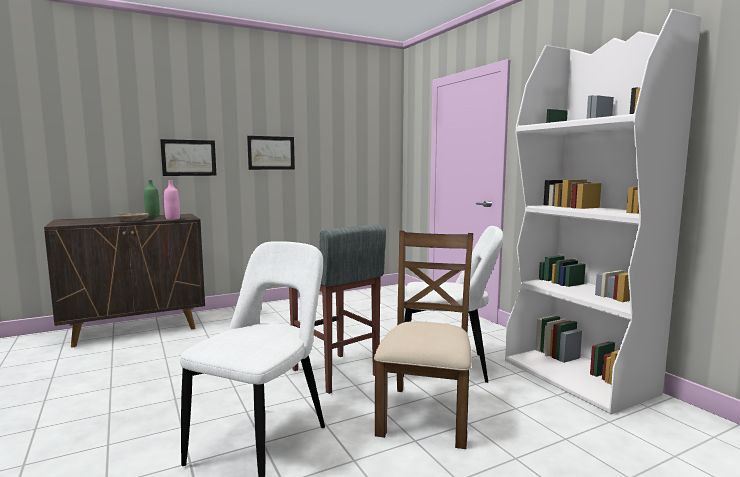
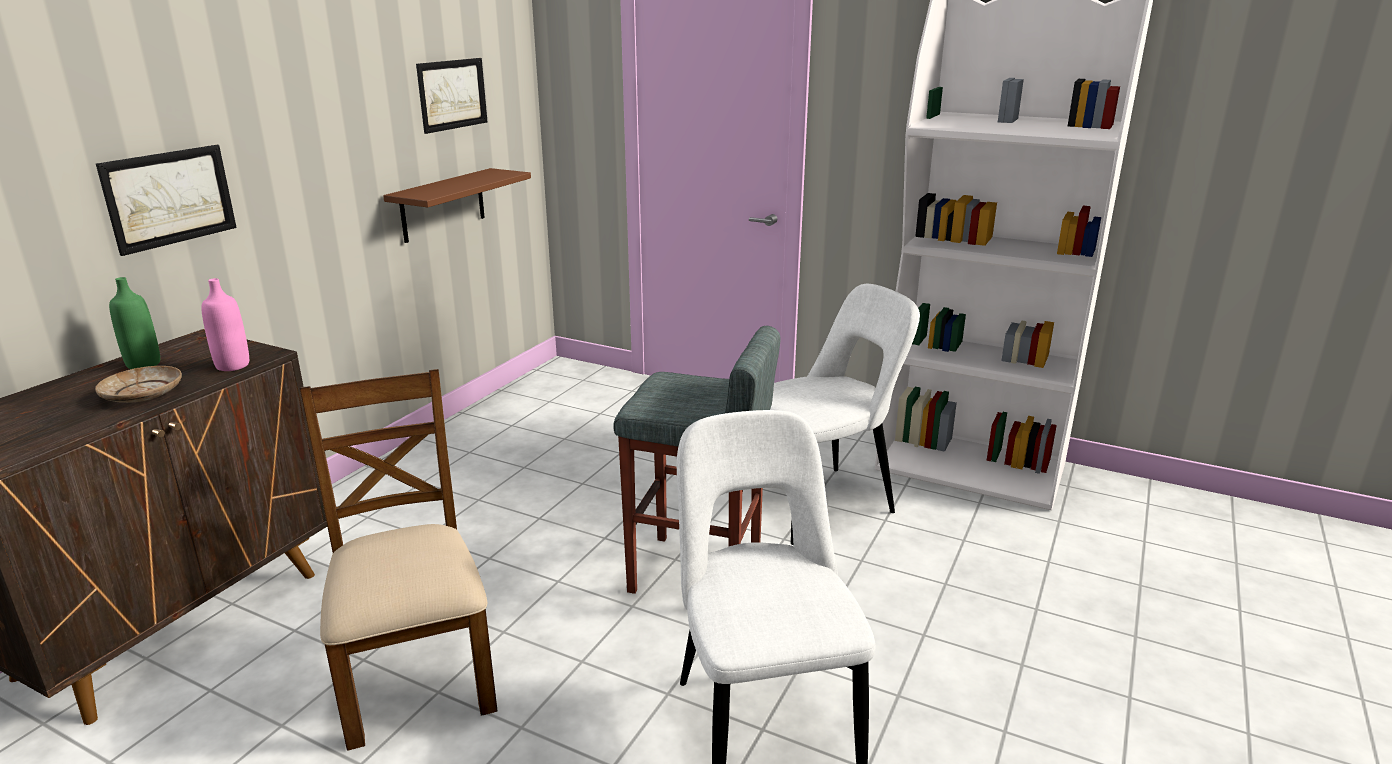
camera: 35 degrees left, 15 degrees up
(271, 153) = (331, 152): picture -> picture (452, 94)
(332, 188) = (443, 205): none -> brown shelf
(426, 414) = (889, 591): brown chair -> brown chair (416, 673)

